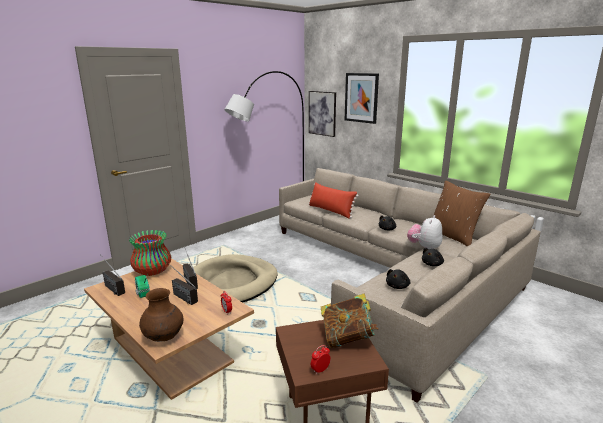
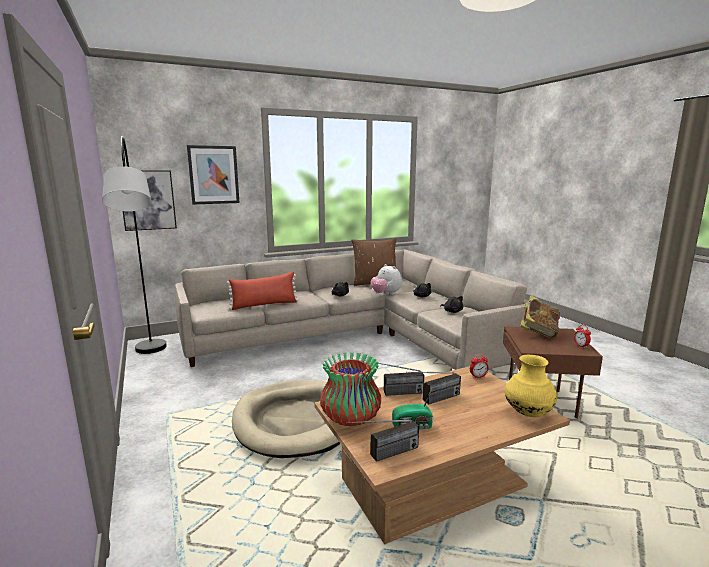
camera: 70 degrees left, 5 degrees down
(163, 337) = (528, 413): brown vase -> yellow vase

